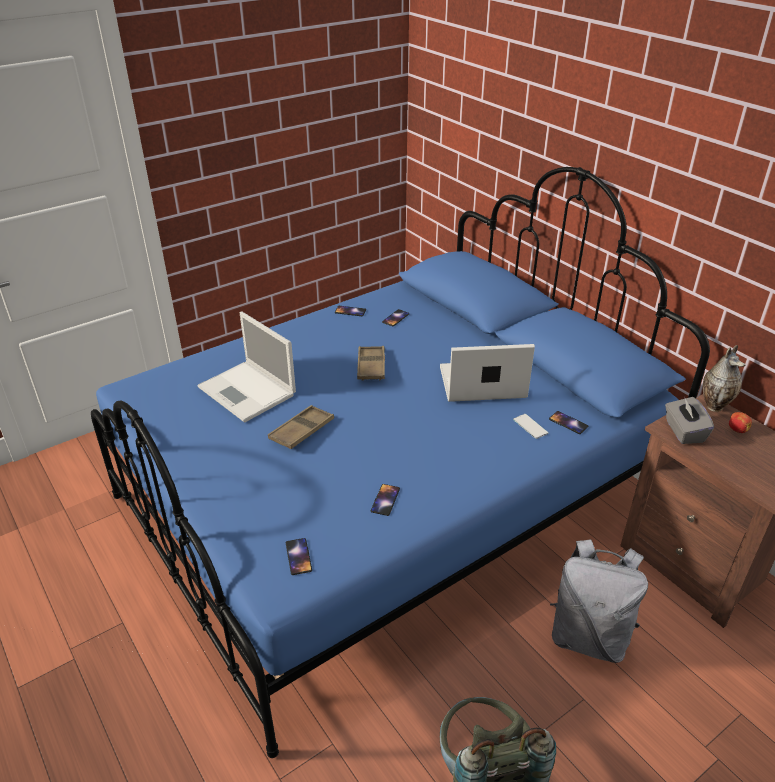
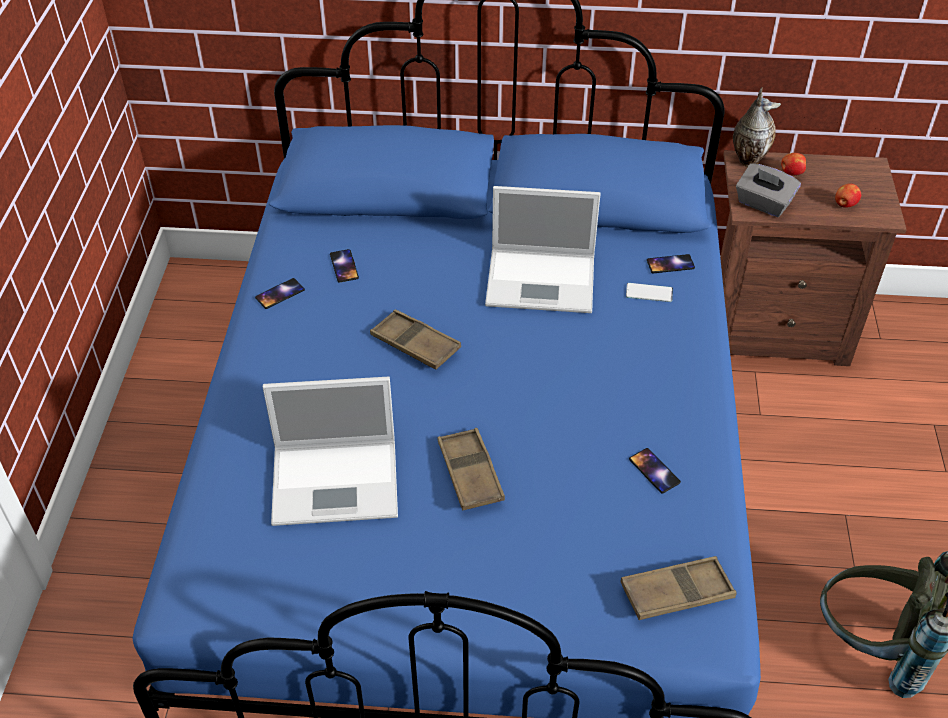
camera: 50 degrees left, 10 degrees up
(298, 556) = (676, 592): phone -> brown tray
(480, 383) = (543, 280): laptop -> laptop turned 120 degrees counterclockwise
(588, 636) = (785, 460): grey backpack -> none
(749, 469) = (845, 204): none -> apple

